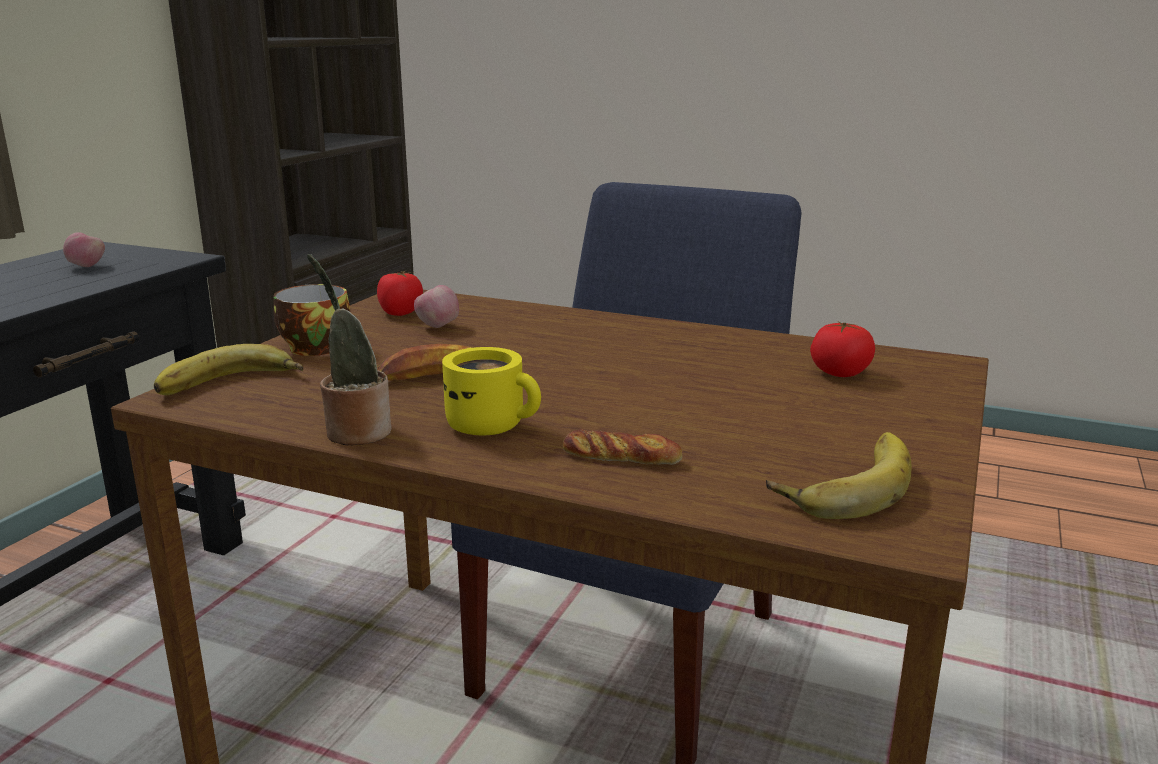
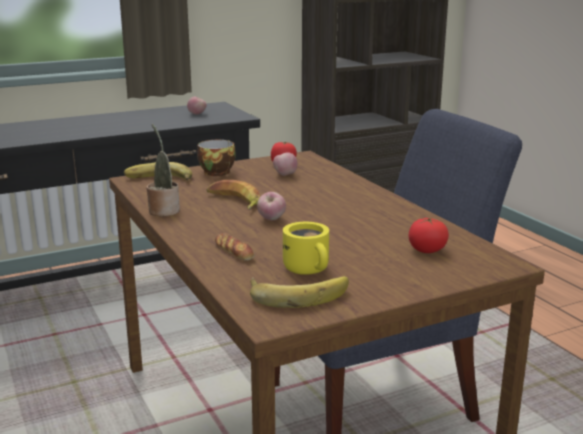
camera: 40 degrees right, 0 degrees up
(493, 425) = (215, 223): yellow mug -> yellow mug (309, 269)
(565, 393) = (271, 219): none -> apple

